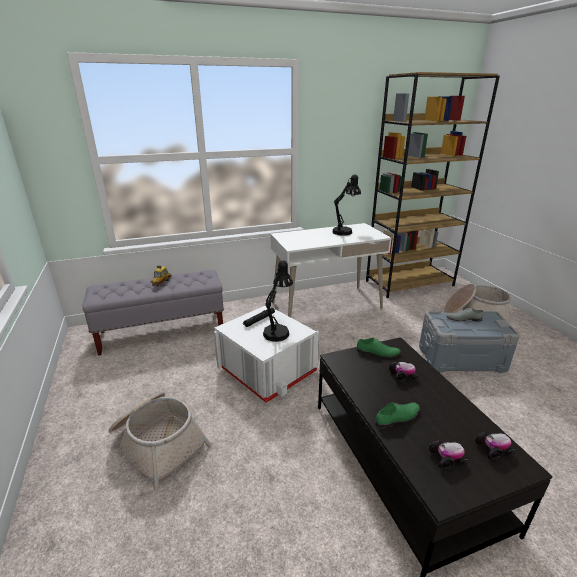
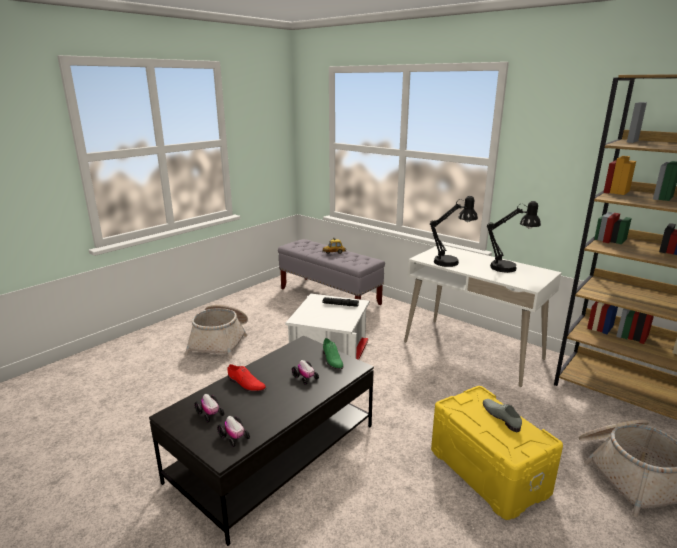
camera: 60 degrees right, 5 degrees down
(278, 331) = (332, 316): black table lamp -> black table lamp (451, 262)
(398, 418) = (246, 384): green shoe -> red shoe
(461, 359) = (487, 471): grey storage box -> yellow storage box

